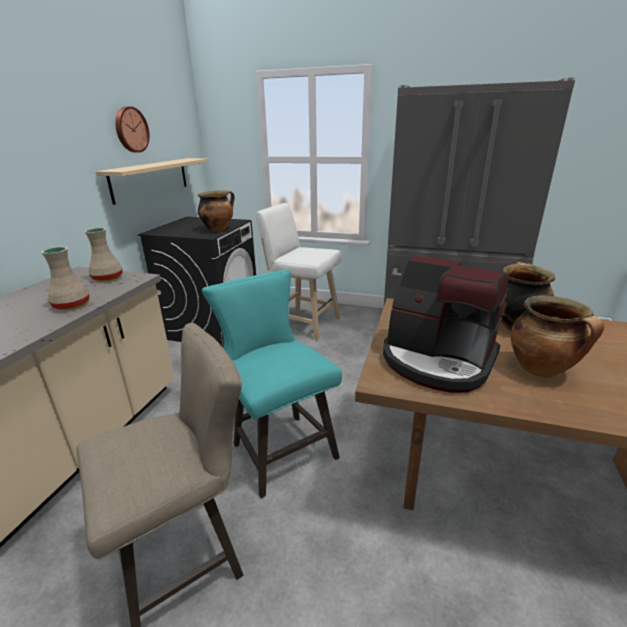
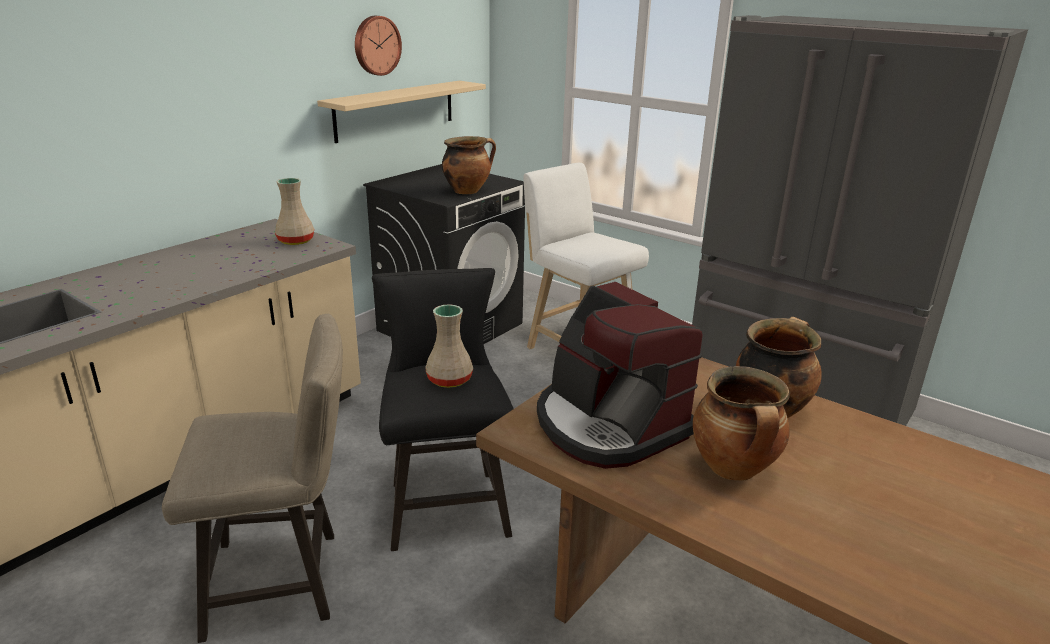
camera: 20 degrees right, 0 degrees up
(71, 306) = (239, 268): beige vase -> beige vase (448, 380)
(279, 447) = (446, 502): turquoise stool -> black stool

